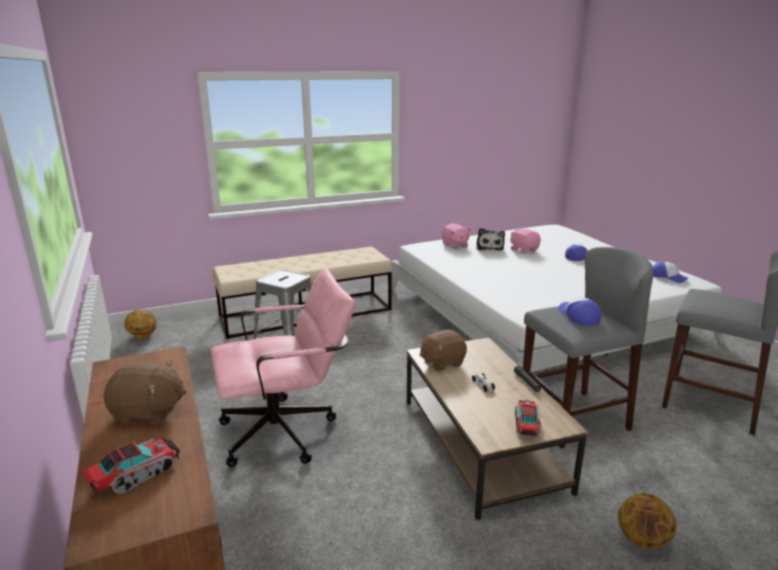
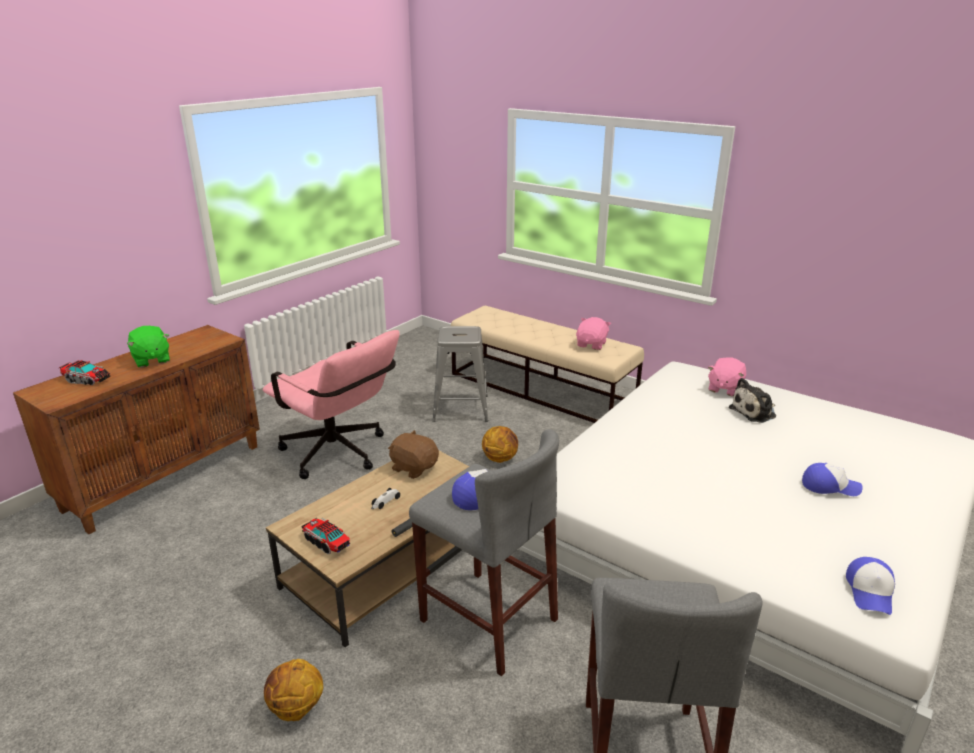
camera: 60 degrees right, 5 degrees up
(143, 336) = (421, 343): basketball -> basketball (500, 458)
(148, 412) = (151, 360): brown plush toy -> green plush toy
(524, 250) = (784, 438): pink plush toy -> pink plush toy (592, 344)
(526, 425) = (326, 542): toy truck -> toy truck turned 120 degrees counterclockwise

